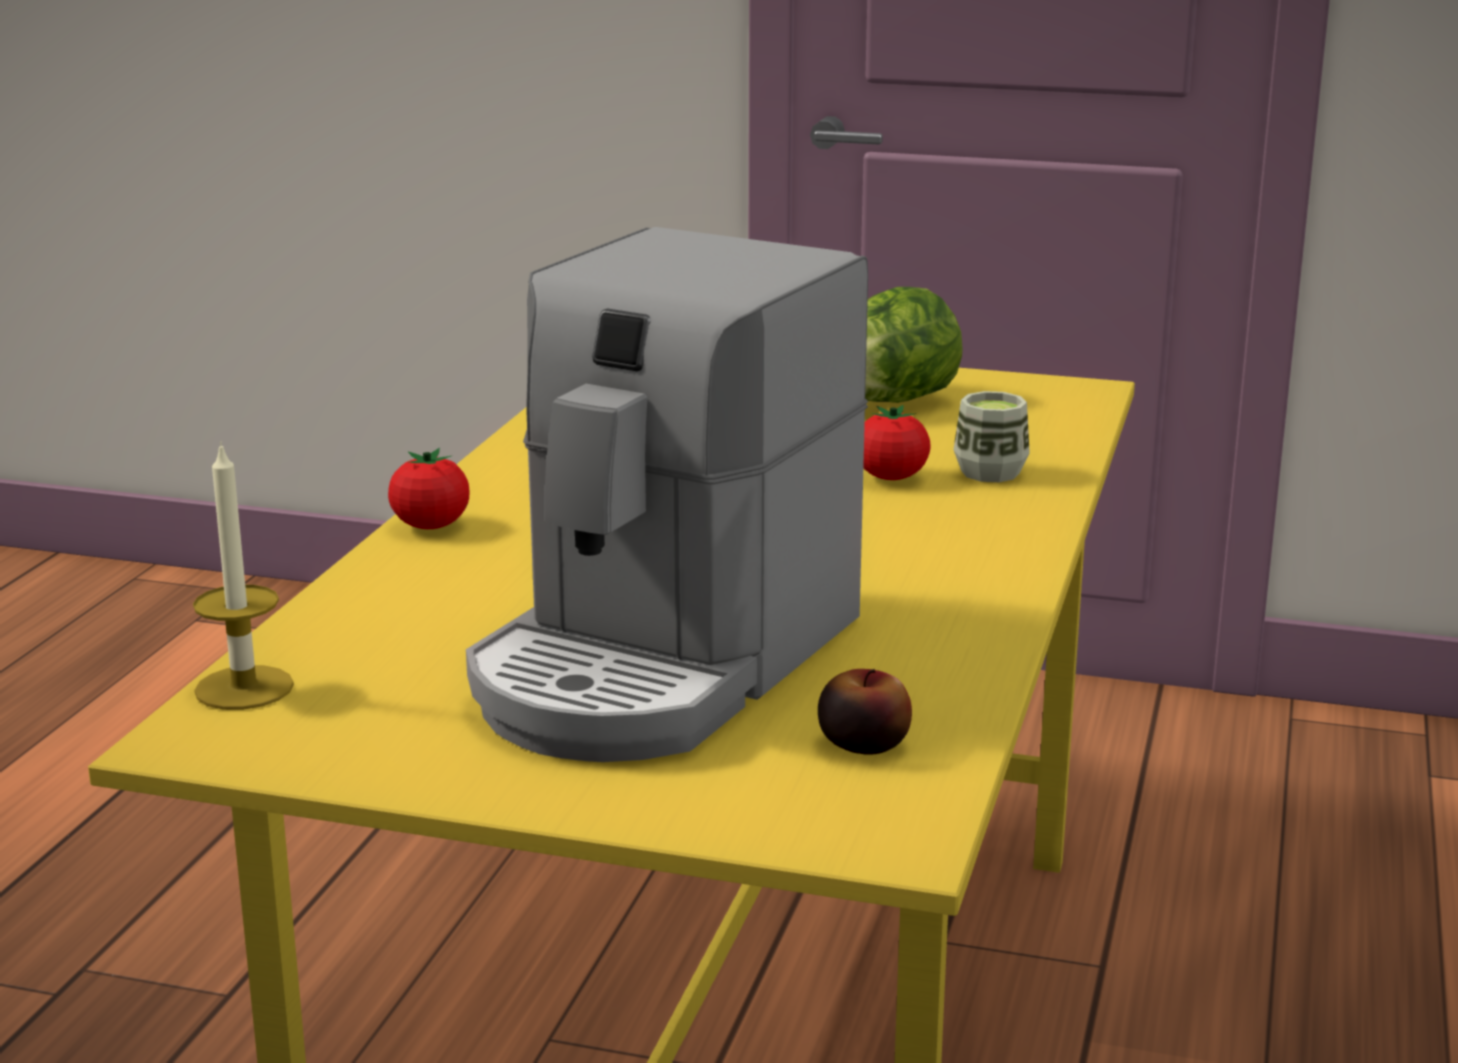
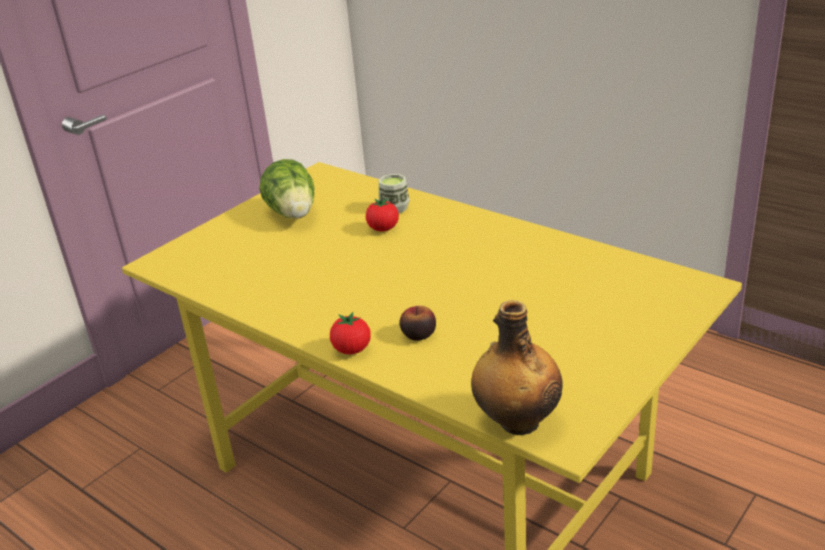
camera: 65 degrees left, 10 degrees up
(244, 688) = (517, 421): candle -> bottle
(662, 665) = (545, 309): coffee machine -> none
(863, 743) = (631, 279): apple -> apple (418, 334)

